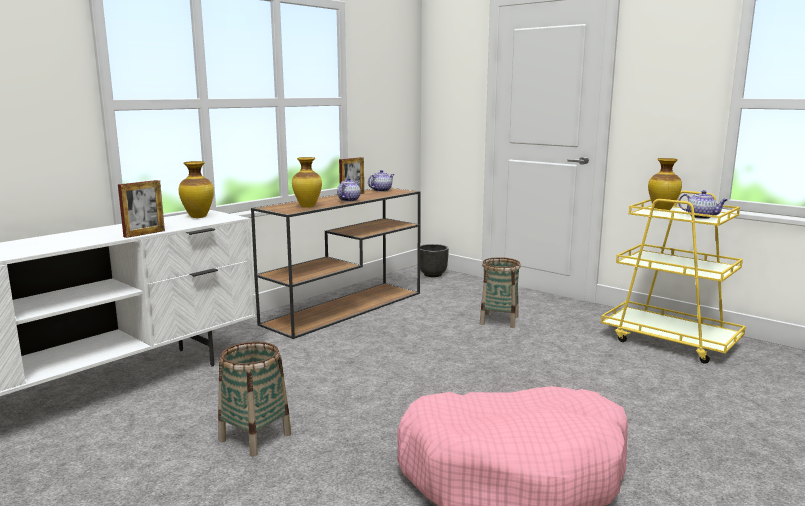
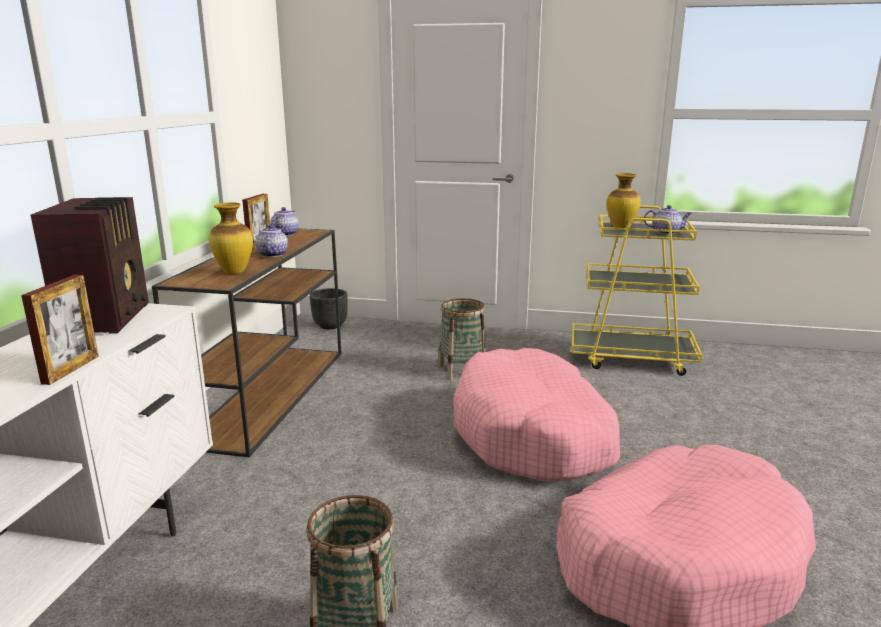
camera: 30 degrees left, 5 degrees up
(198, 217) = (108, 318): vase -> radio
(503, 372) = (533, 435): none -> pink dog bed

